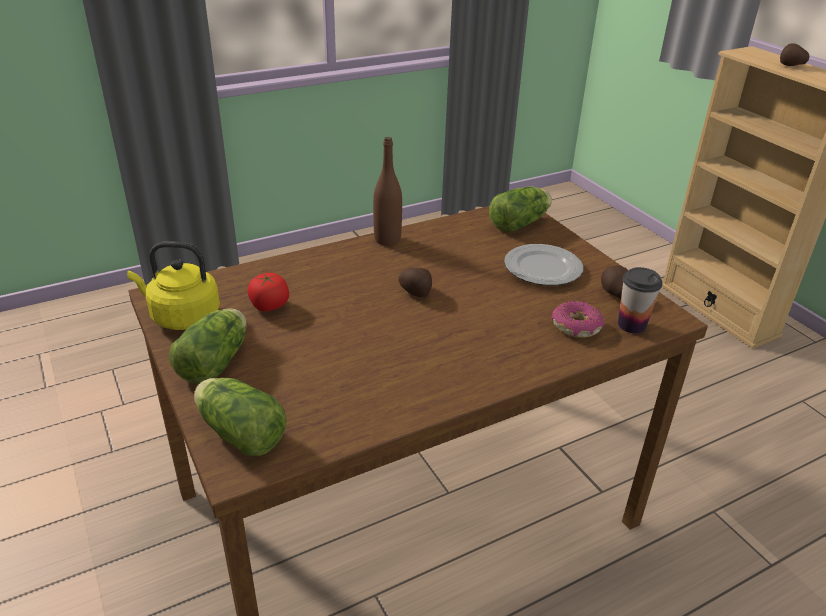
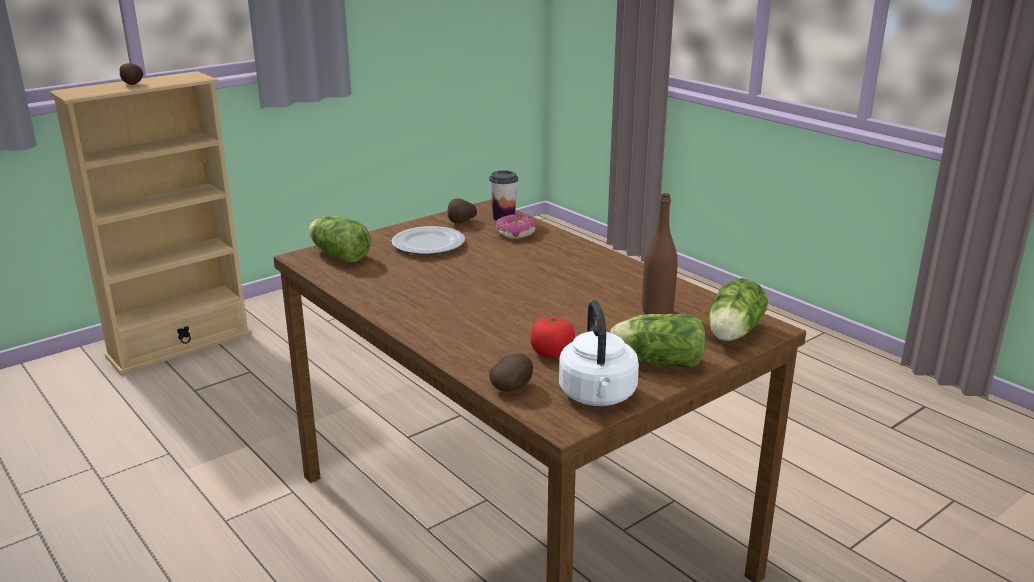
camera: 100 degrees left, 10 degrees down
(182, 317) = (598, 396): yellow kettle -> white kettle
(387, 239) = (389, 312): brown bottle -> brown bottle (657, 312)
(416, 292) = (492, 290): potato -> potato (513, 387)

